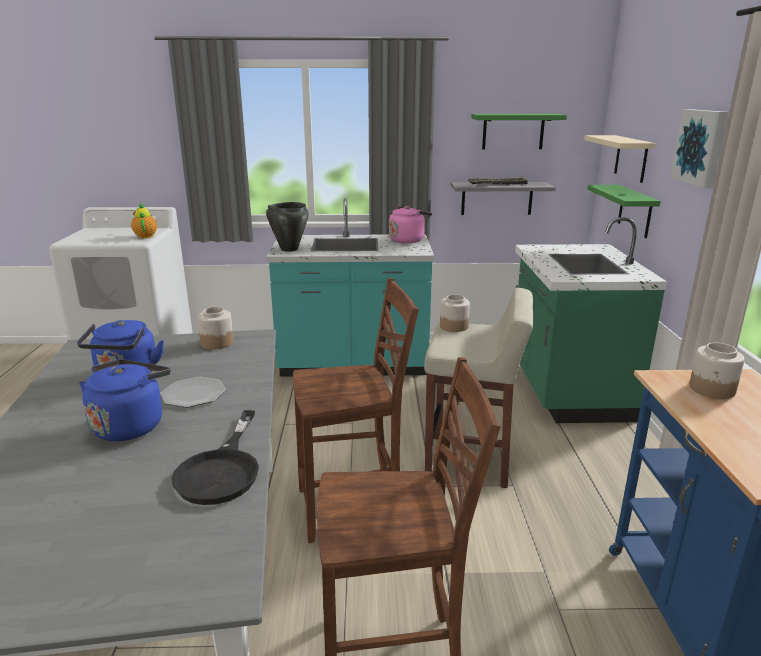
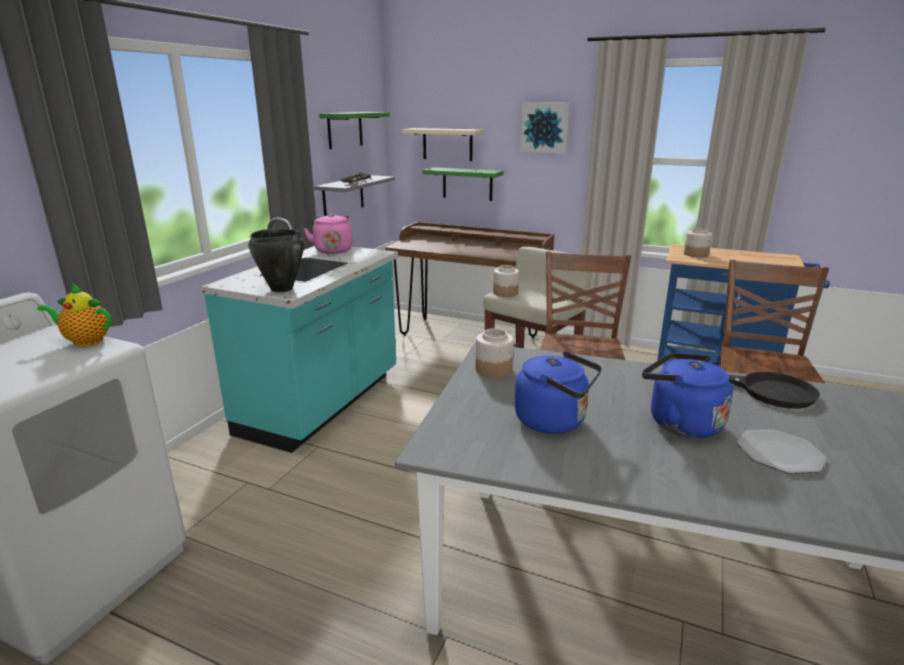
camera: 65 degrees left, 0 degrees up
(193, 394) = (619, 390): plate -> plate (779, 453)
(566, 390) = (468, 336): green counter -> brown desk

